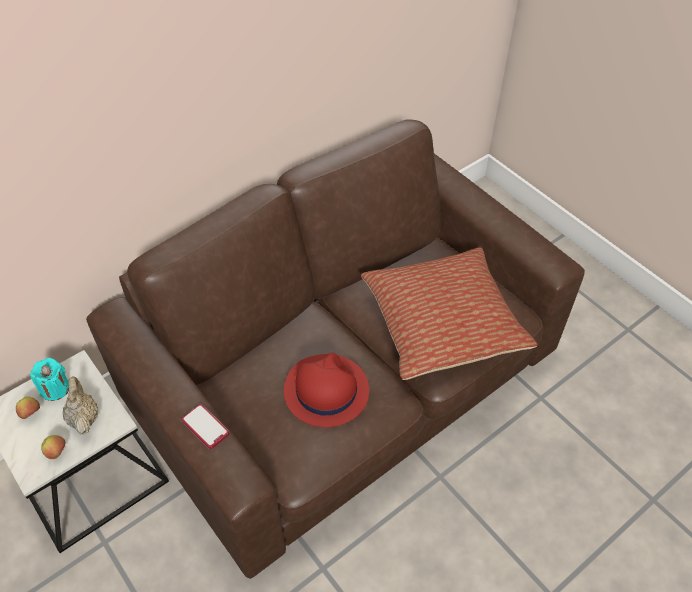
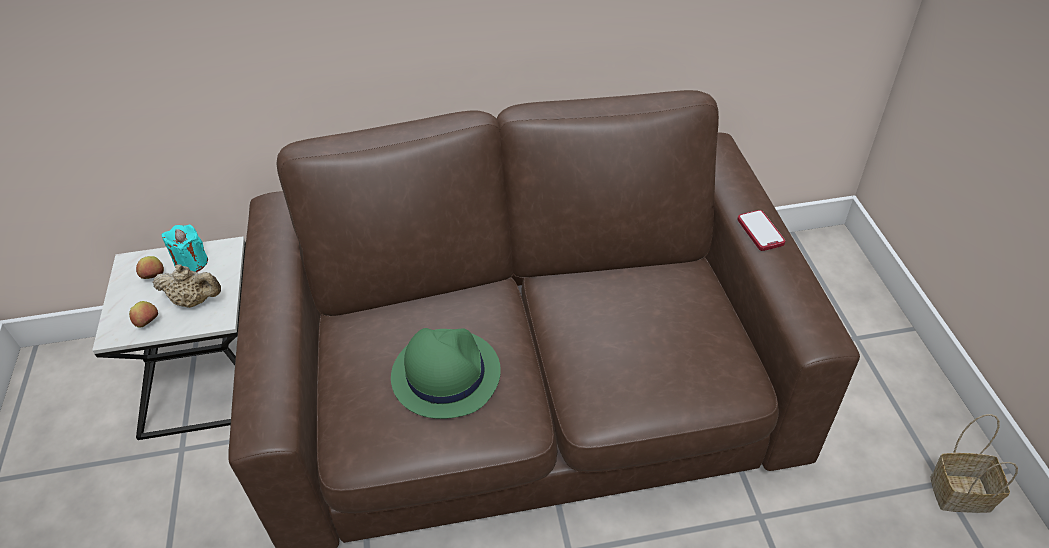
camera: 30 degrees right, 5 degrees down
(84, 417) = (195, 300): beige teapot -> beige teapot turned 90 degrees clockwise
(205, 427) = (273, 350): phone -> phone (760, 231)
(325, 390) = (445, 374): red hat -> green hat
(442, 323) = (636, 355): pillow -> none
(641, 330) = (962, 492): none -> basket

